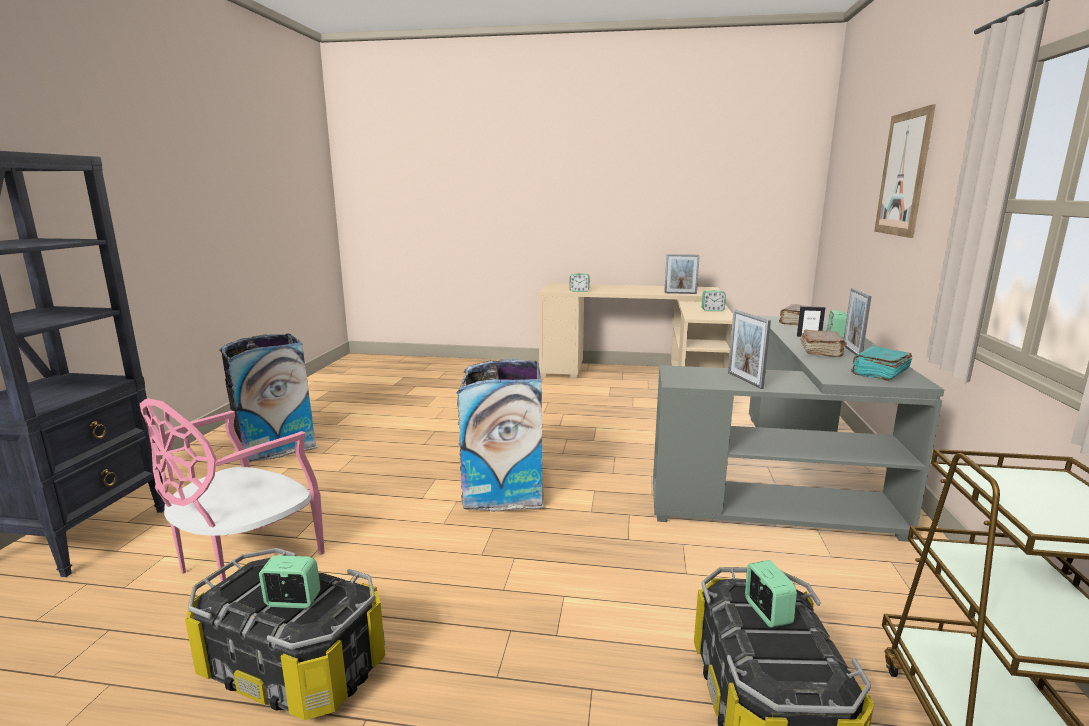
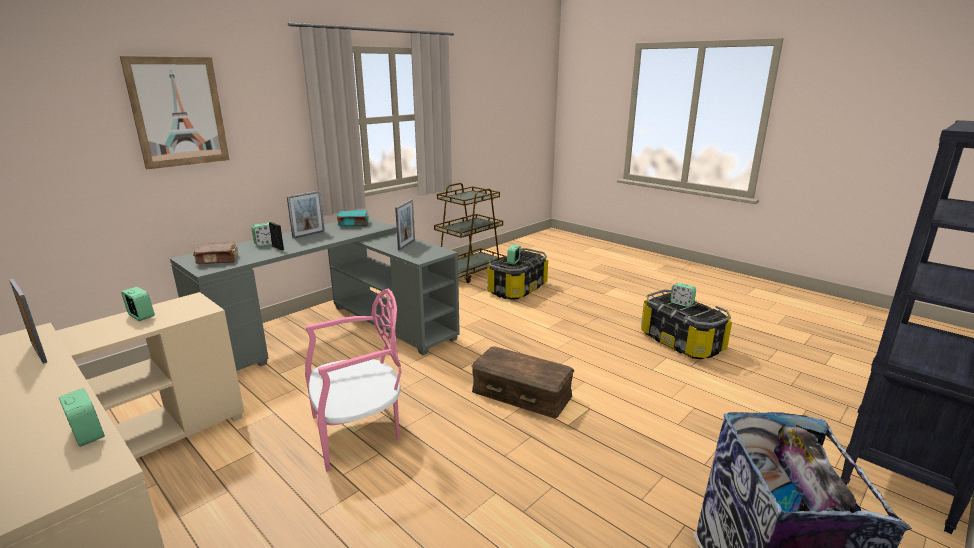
camera: 145 degrees left, 5 degrees up
(245, 560) = (727, 401): pink chair -> pink chair (358, 432)
(503, 488) = (521, 393): trash can -> brown storage box
(821, 352) = (326, 237): brown book -> none

